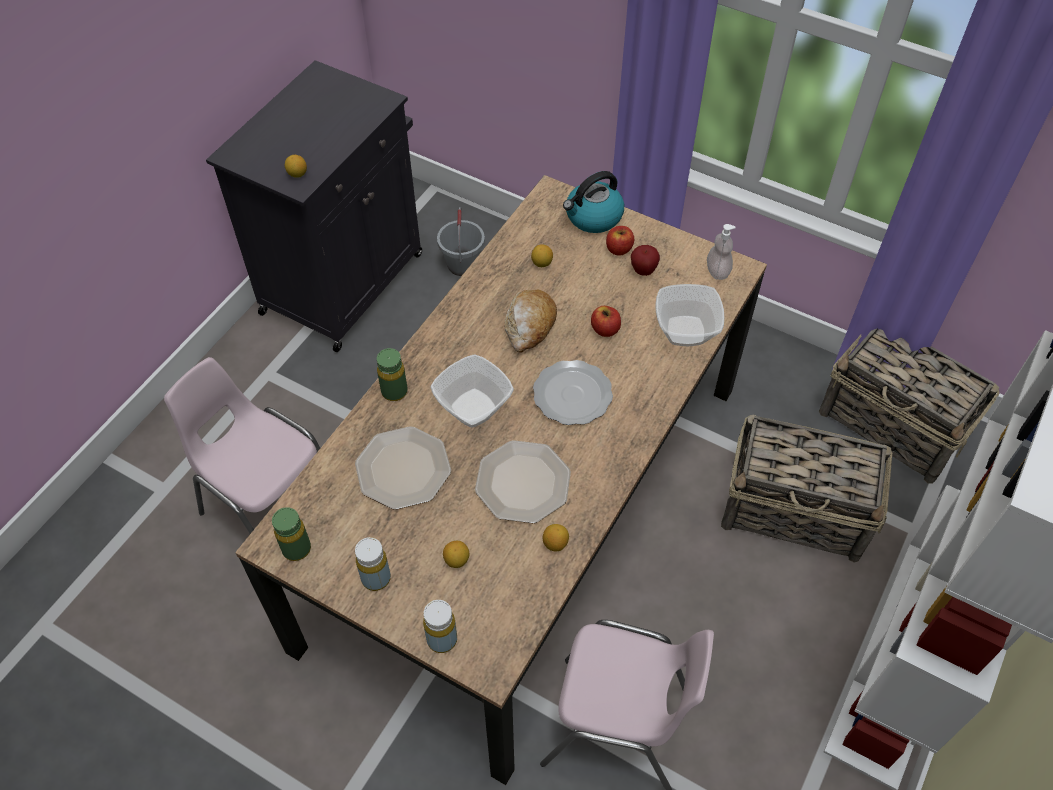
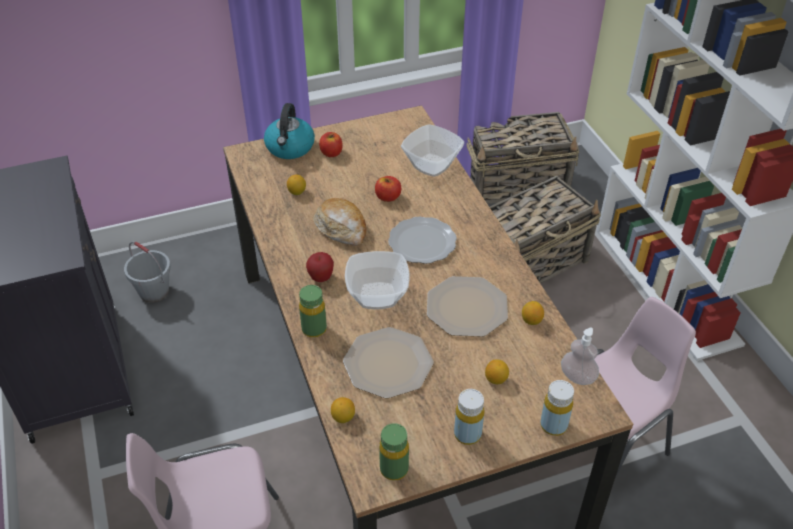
camera: 50 degrees left, 10 degrees down
(297, 174) = (51, 252): lemon -> lemon (343, 417)
(643, 271) = (362, 154): apple -> apple (321, 278)
(717, 271) = (402, 126): soap dispenser -> soap dispenser (577, 377)

